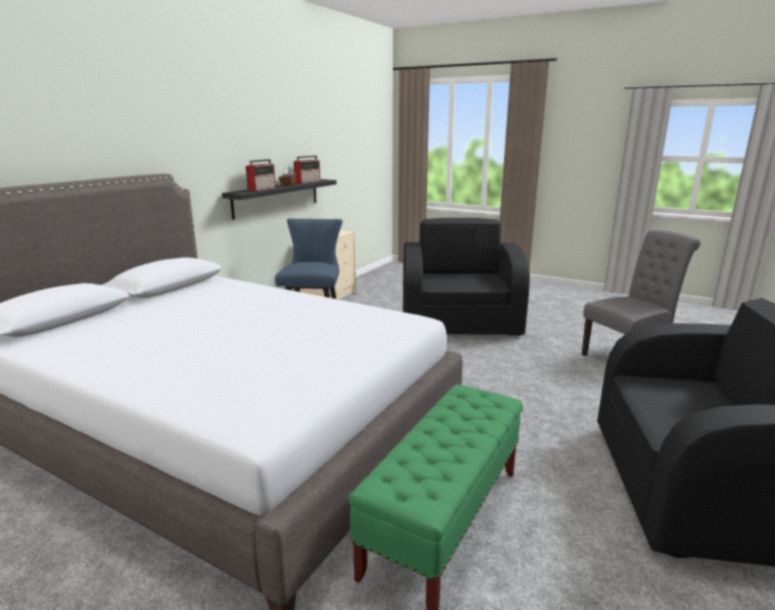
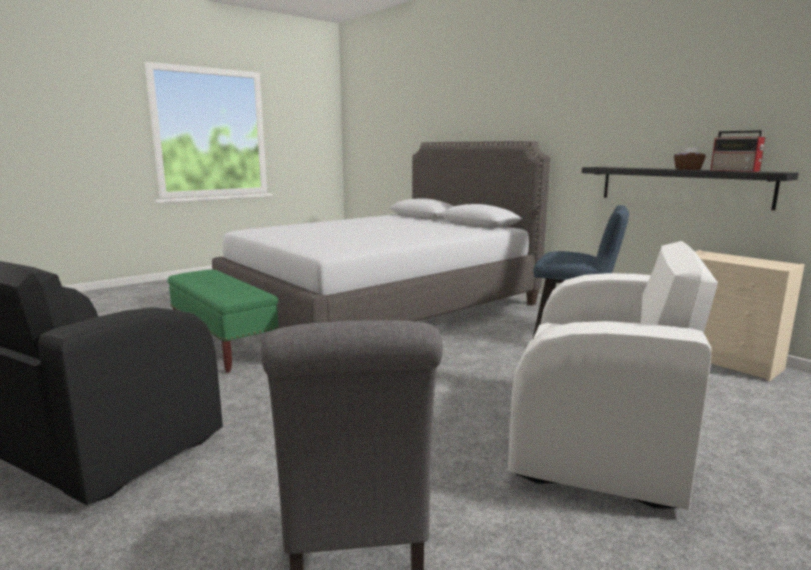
camera: 110 degrees right, 5 degrees down
(262, 188) = (635, 168): radio -> none
(460, 324) = (600, 437): black armchair -> white armchair

